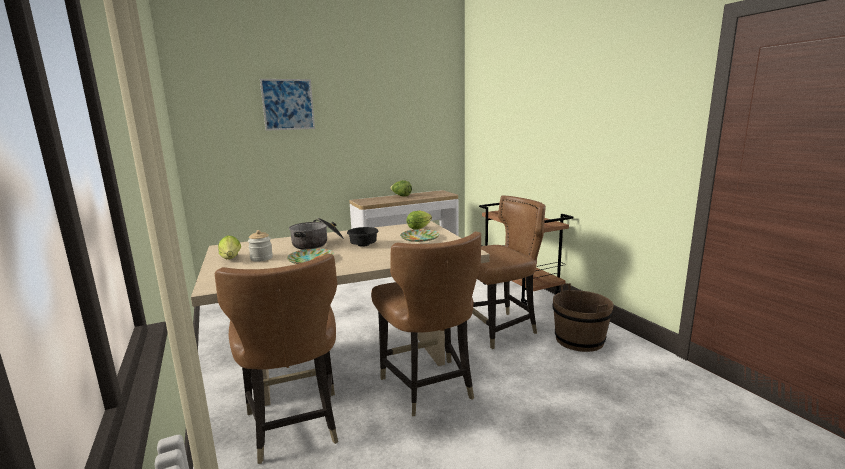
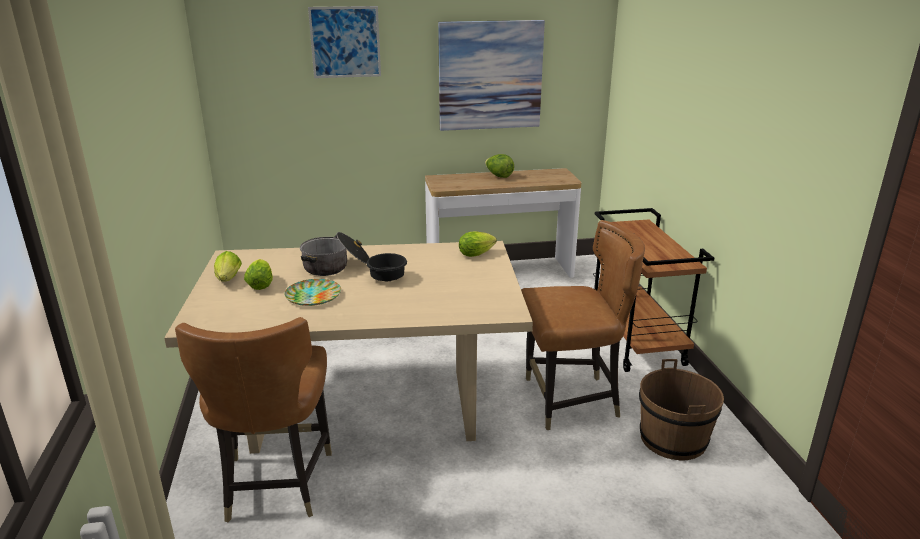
camera: 15 degrees right, 10 degrees up
(261, 258) = (261, 284): jar -> lettuce
(389, 128) = (490, 75): none -> picture
(420, 238) = (464, 275): plate -> none
(428, 386) = (441, 467): brown chair -> none

